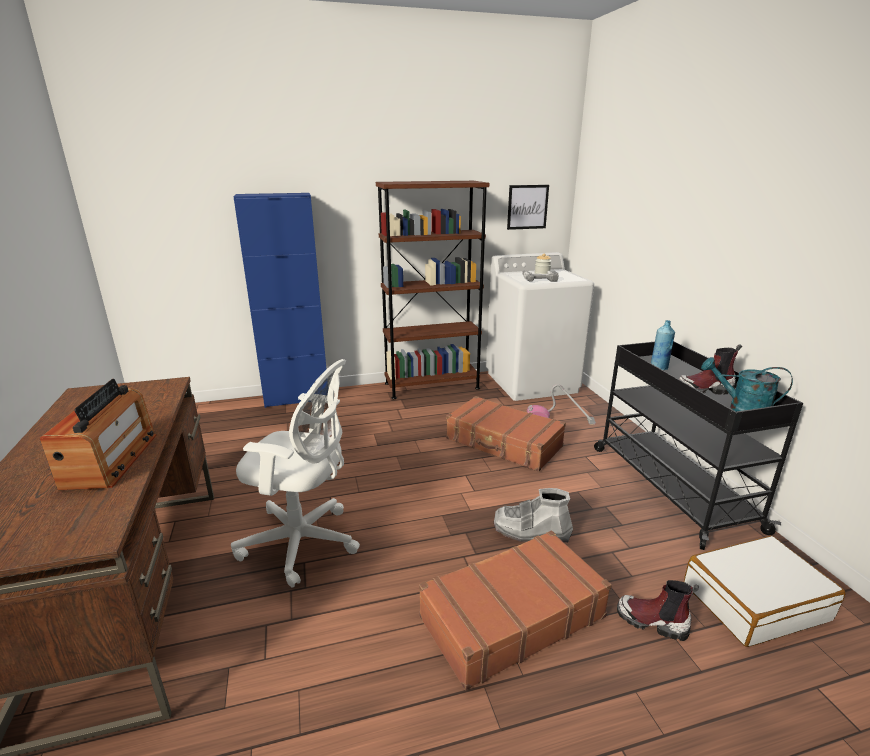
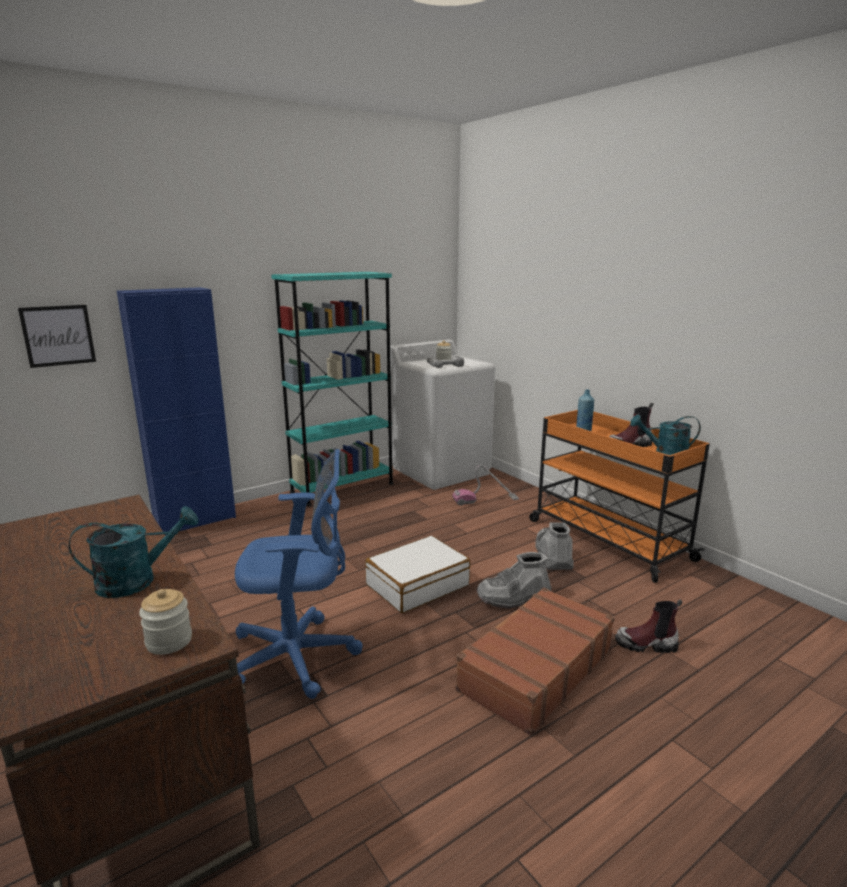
camera: 20 degrees left, 5 degrees down
(76, 528) = (169, 641): none -> jar
(111, 460) = (137, 580): radio -> turquoise watering can
(304, 543) = (299, 657): white office chair -> blue office chair
(432, 386) = (342, 487): brown bookcase -> turquoise bookcase
(503, 443) = (445, 529): brown suitcase -> none
(527, 207) = (418, 296): picture -> picture (58, 335)
(599, 492) = (553, 555): none -> grey boot
(670, 486) = (606, 539): black cart -> orange cart
(754, 601) = (709, 611): white suitcase -> white suitcase (417, 585)

